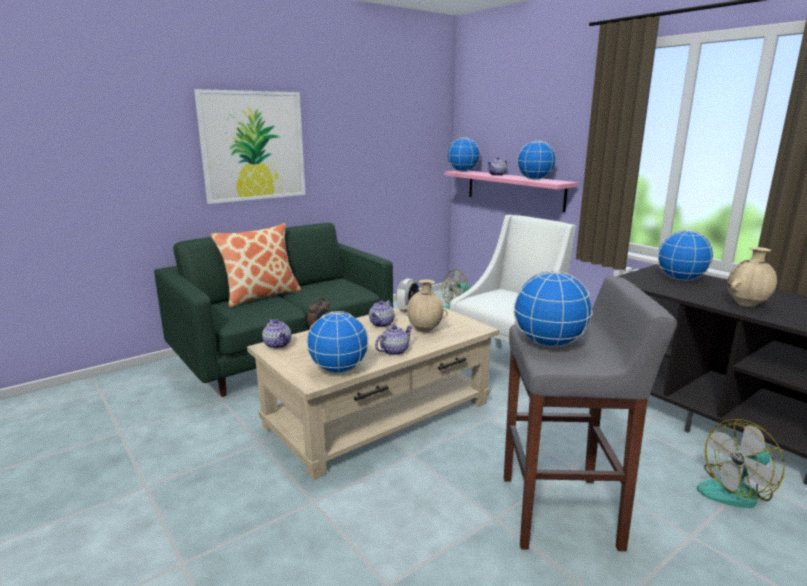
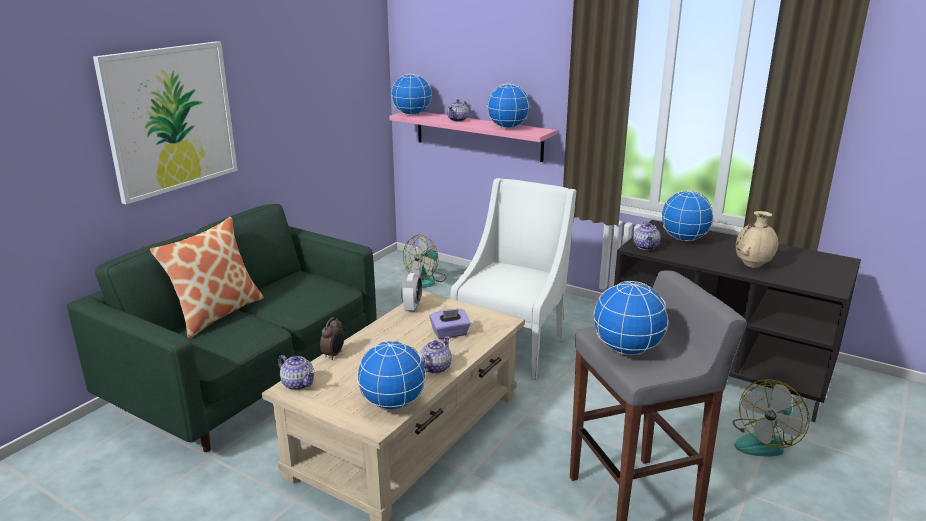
camera: 20 degrees left, 5 degrees up
(382, 324) = (397, 333): teapot -> teapot (646, 247)
(425, 330) = (450, 334): beige vase -> purple tissue box

